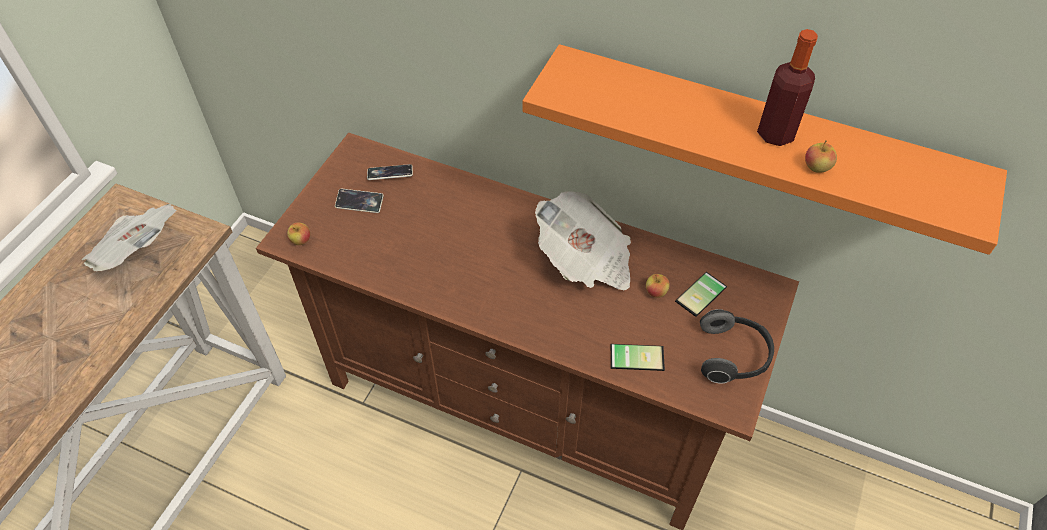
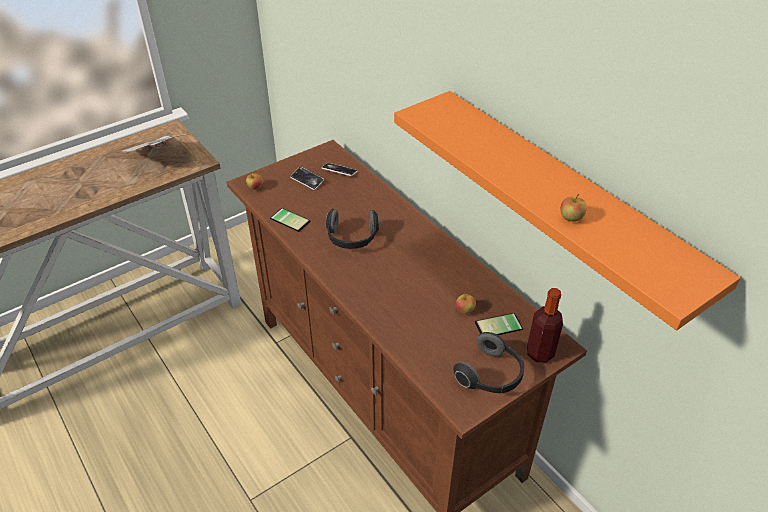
camera: 30 degrees right, 10 degrees down
(472, 259) = (352, 239): none -> headphones
(585, 260) = (429, 270): newspaper -> none
(637, 355) = (418, 343): phone -> phone (291, 219)
(775, 134) = (558, 188): bottle -> bottle (540, 353)

